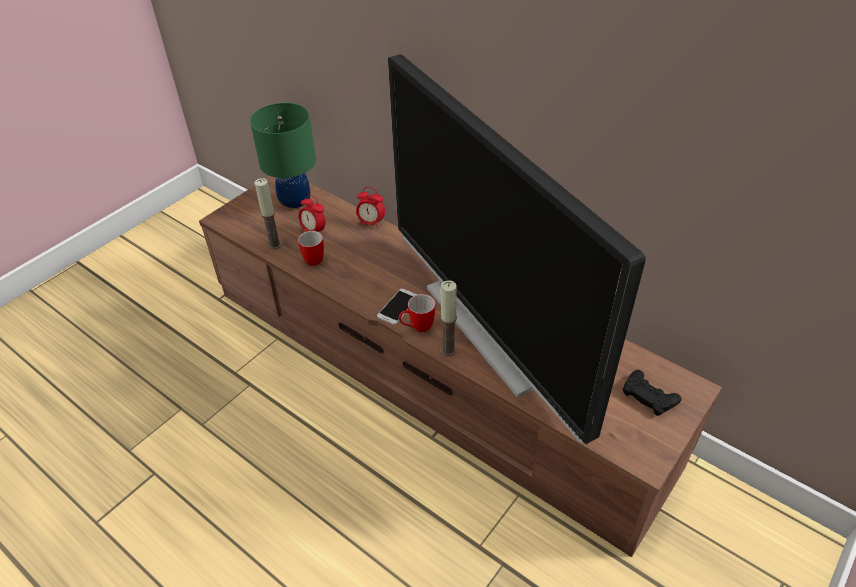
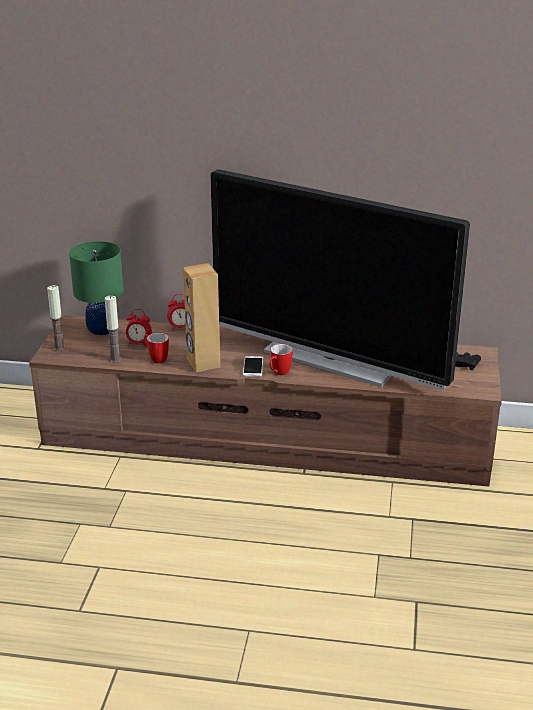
camera: 30 degrees left, 15 degrees down
(351, 282) = (203, 363): none -> brown speaker
(448, 350) = (312, 378): candle -> candle (59, 348)

